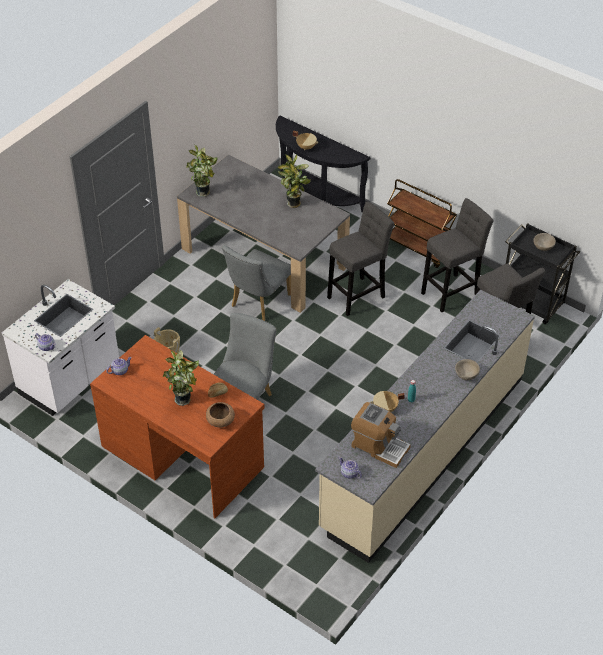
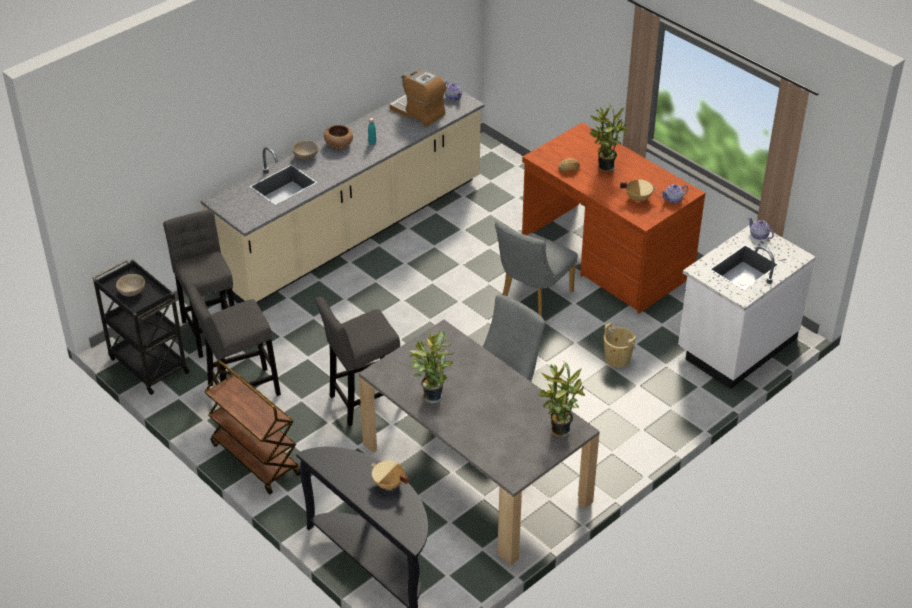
camera: 170 degrees left, 5 degrees down
(220, 421) = (569, 146): brown bowl -> brown bowl (339, 144)
(385, 409) = (401, 138): beige cooking pot -> beige cooking pot (638, 198)

